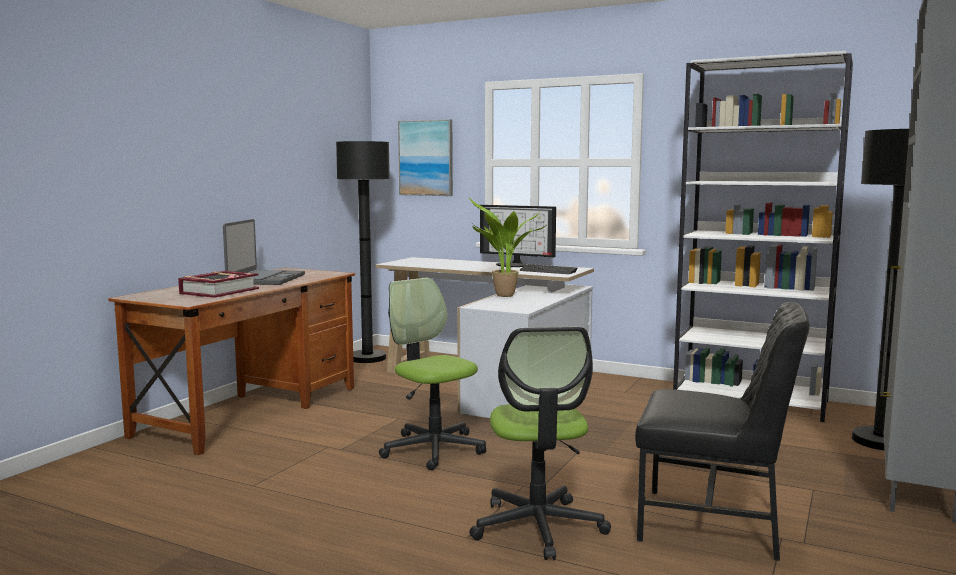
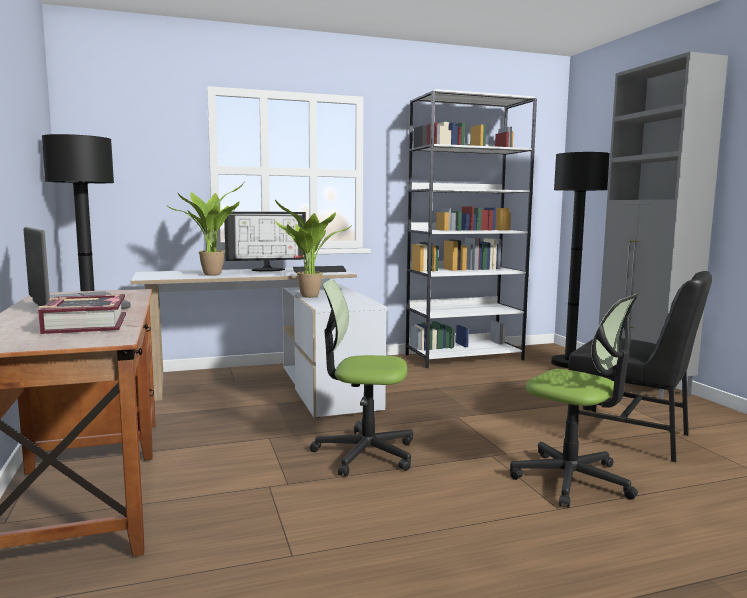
camera: 45 degrees left, 0 degrees up
(426, 158) = (135, 162): picture -> none
(449, 265) = (213, 274): none -> potted plant
(713, 525) = (631, 437): black chair -> black chair turned 60 degrees clockwise

